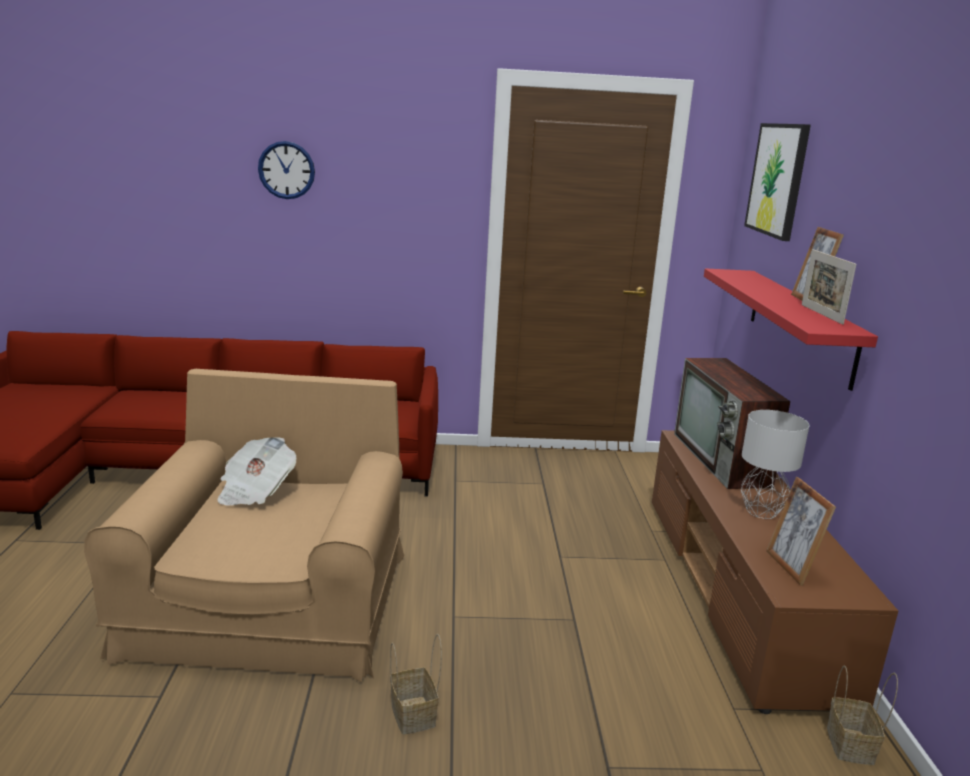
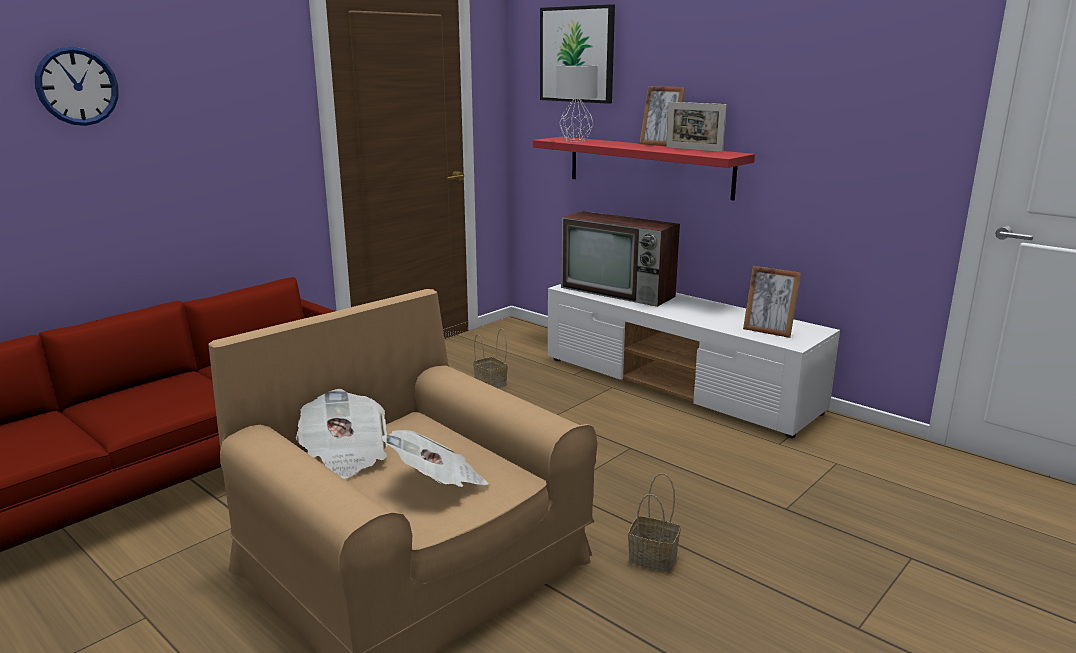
camera: 45 degrees left, 0 degrees up
(258, 538) = (437, 483): none -> newspaper
(739, 592) = (679, 385): brown tv stand -> white tv stand
(762, 511) = (698, 311): grey table lamp -> grey table lamp (576, 141)
(851, 746) = (844, 429): basket -> basket (491, 383)

